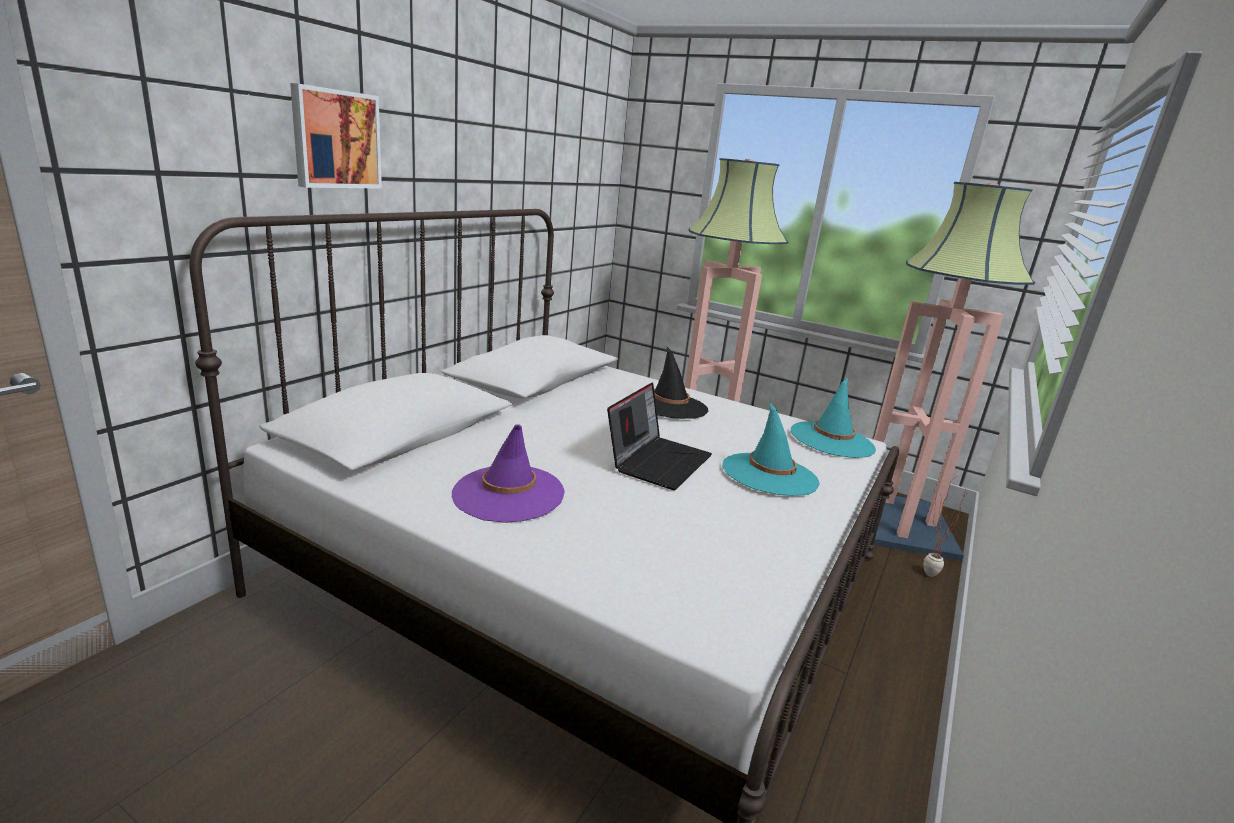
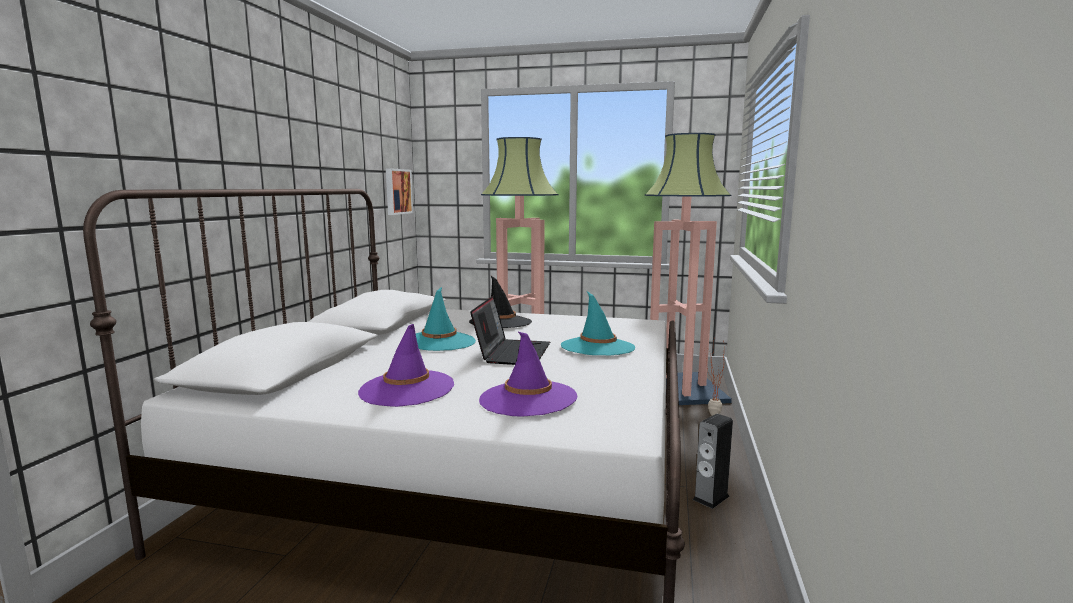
camera: 15 degrees left, 10 degrees down
(335, 139) = (197, 129): picture -> picture (397, 191)
(637, 545) = (527, 399): none -> purple hat
(832, 440) = (628, 323): turquoise hat -> turquoise hat (439, 342)
(873, 700) = (711, 498): none -> speaker

